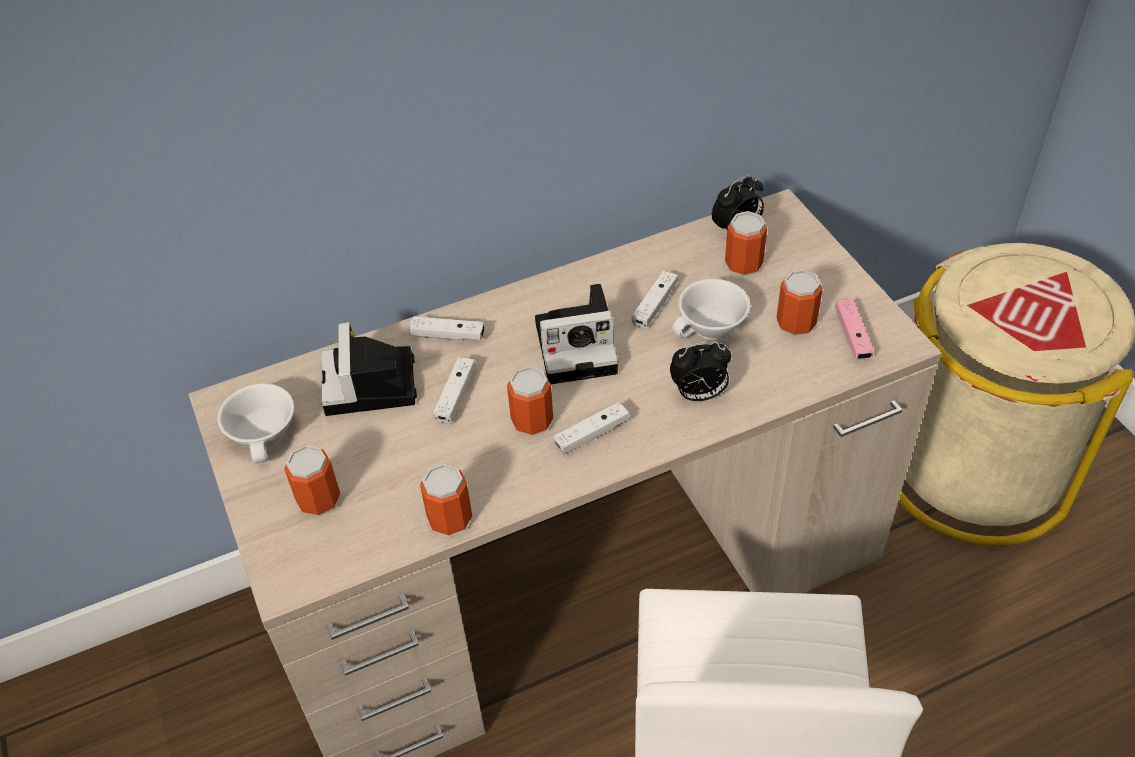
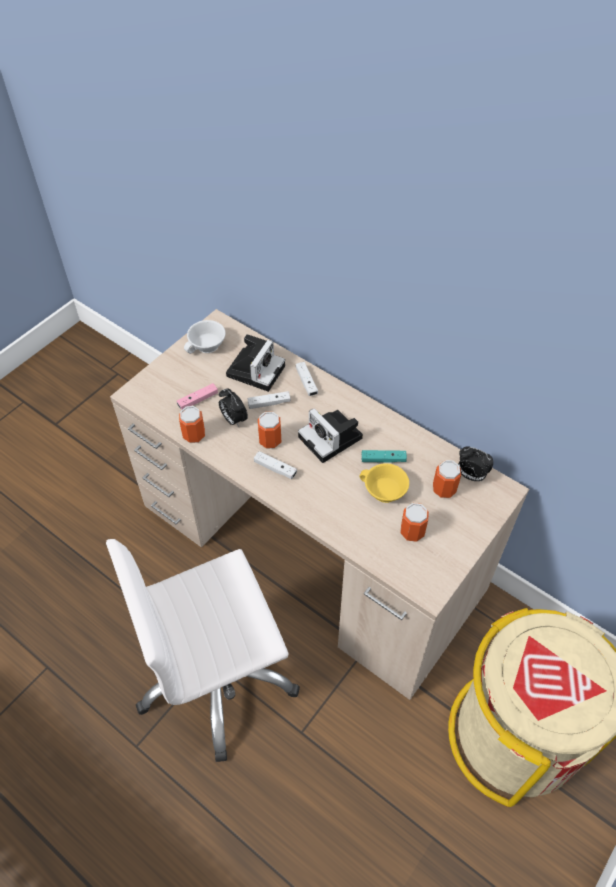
camera: 60 degrees right, 5 degrees up
(319, 500) = (180, 383): can -> none
(371, 387) = (256, 369): camera -> camera turned 150 degrees clockwise
(654, 305) = (383, 459): white game controller -> turquoise game controller
(698, 395) = (329, 505): alarm clock -> alarm clock (233, 419)
(712, 327) = (383, 492): white cup -> yellow cup
(852, 336) = (420, 564): pink game controller -> pink game controller (198, 400)

